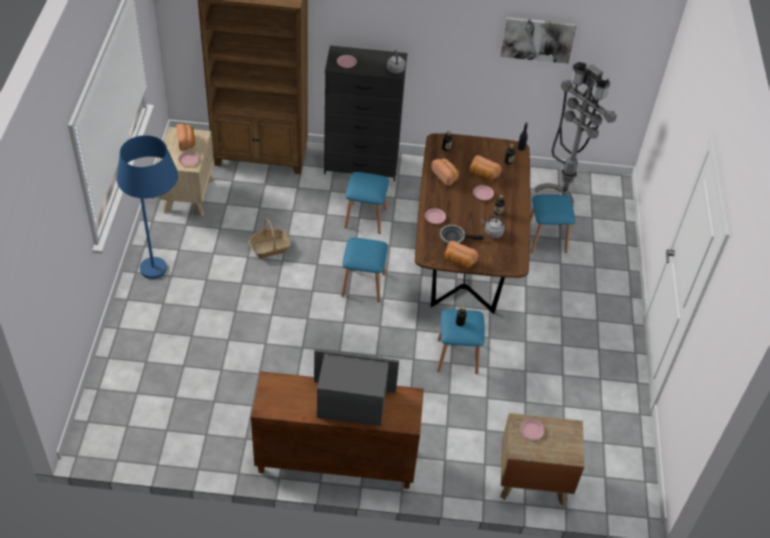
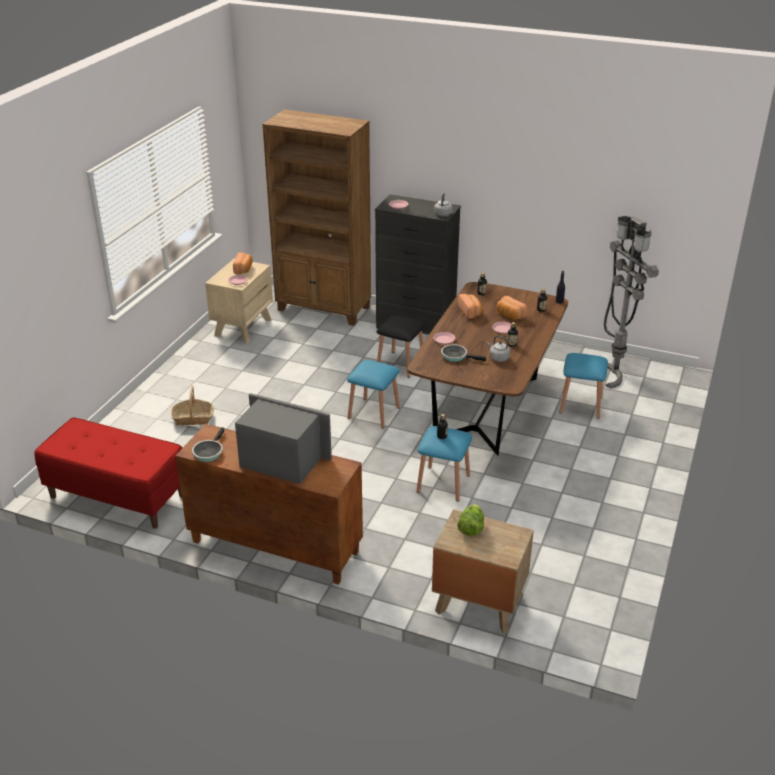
camera: 20 degrees right, 15 degrees down
(161, 436) = (117, 496): none -> red bench
(163, 277) = (187, 380): blue floor lamp -> none
(270, 248) = (297, 373): basket -> basket (193, 418)
(280, 406) = (209, 452): none -> frying pan
(365, 218) = (400, 364): blue stool -> black stool
(459, 261) = (452, 374): bread -> none
(531, 431) = (471, 528): pink plate -> lettuce
(537, 39) = (588, 195): picture -> none

